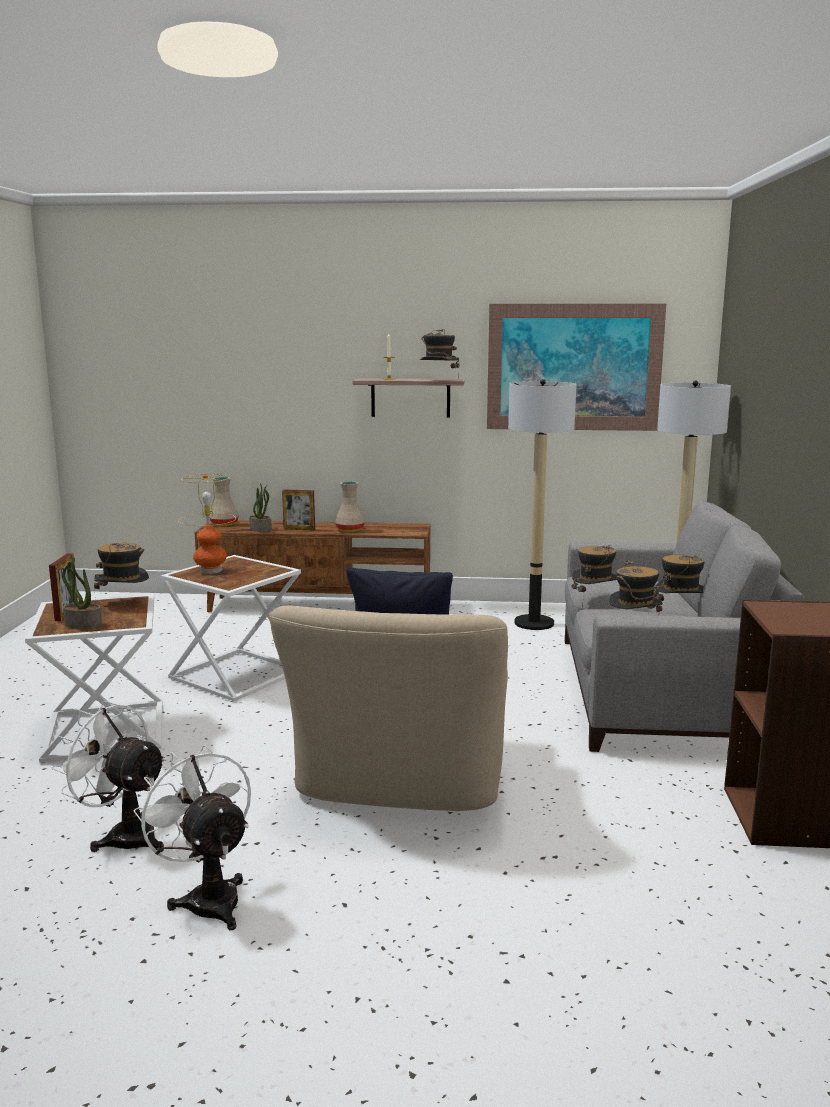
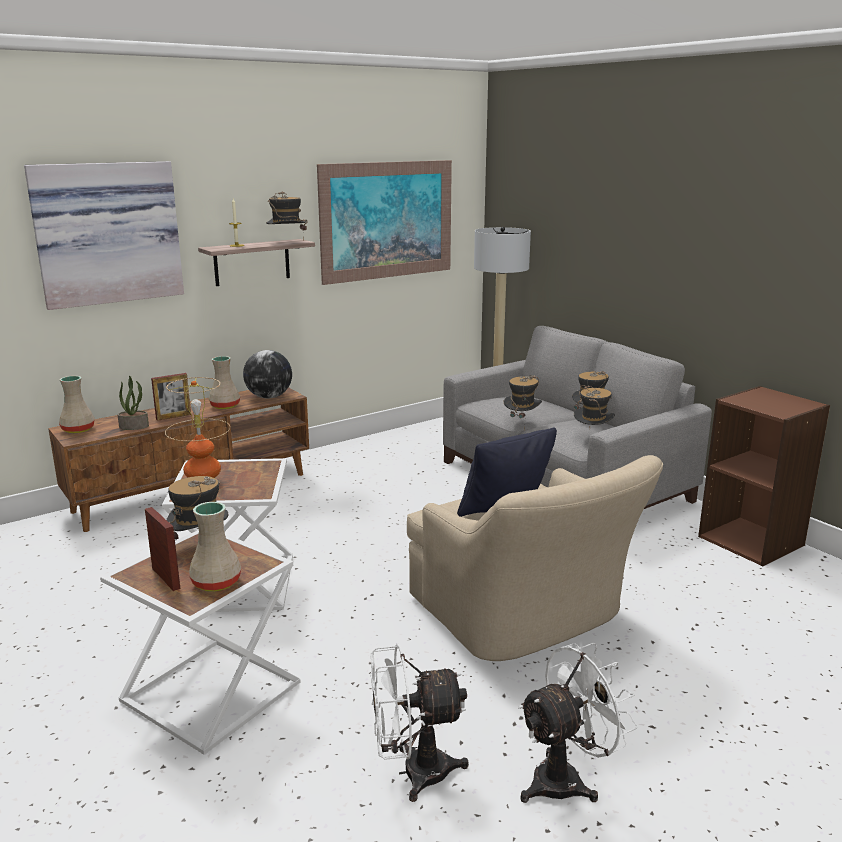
camera: 40 degrees left, 5 degrees up
(82, 625) = (216, 583): potted plant -> beige vase
(208, 897) = (566, 779): white fan -> white fan turned 135 degrees clockwise
(276, 358) = (107, 233): none -> picture
(396, 530) = (269, 397): none -> globe
(534, 623) = (398, 453): floor lamp -> none

